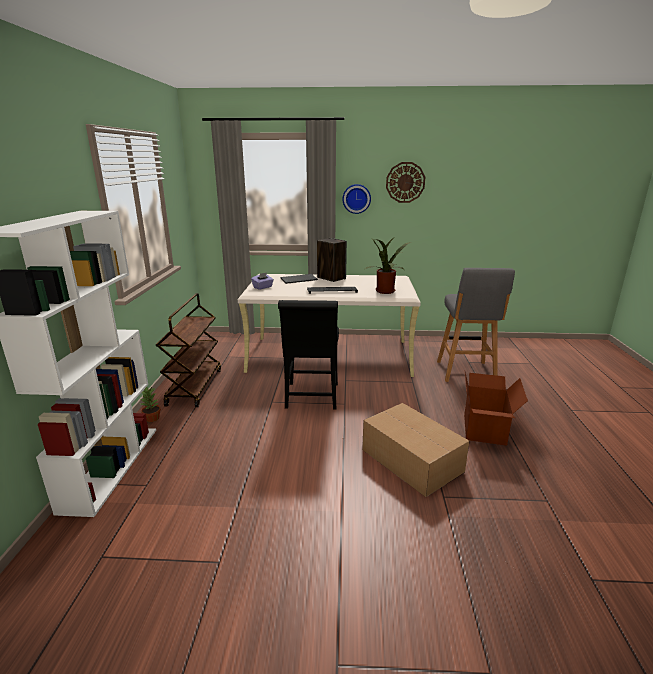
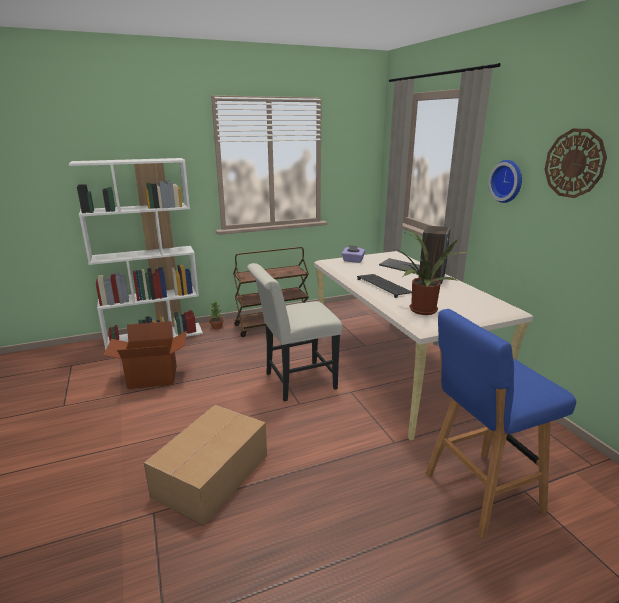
camera: 65 degrees right, 0 degrees up
(311, 398) = (295, 382): black chair -> white chair
(466, 373) = (479, 493): grey stool -> blue stool
(485, 429) = (315, 537): cardboard box -> cardboard box (152, 377)

